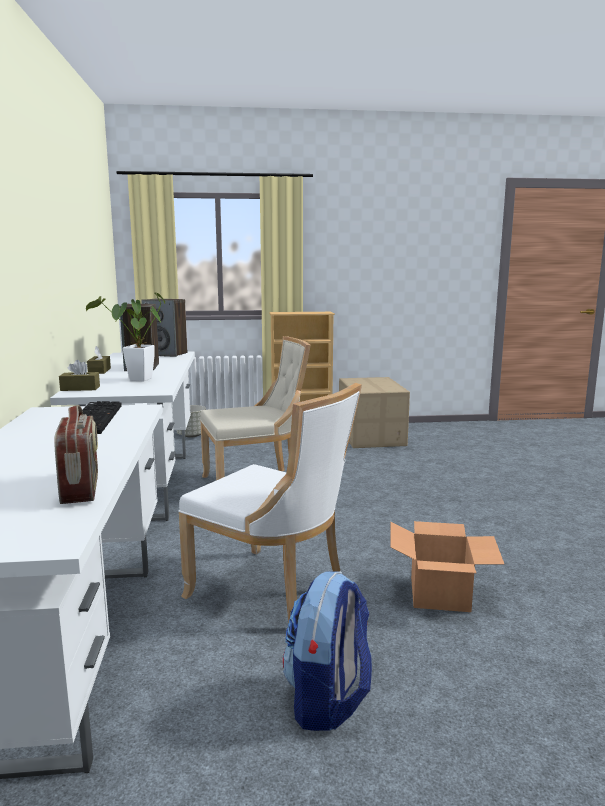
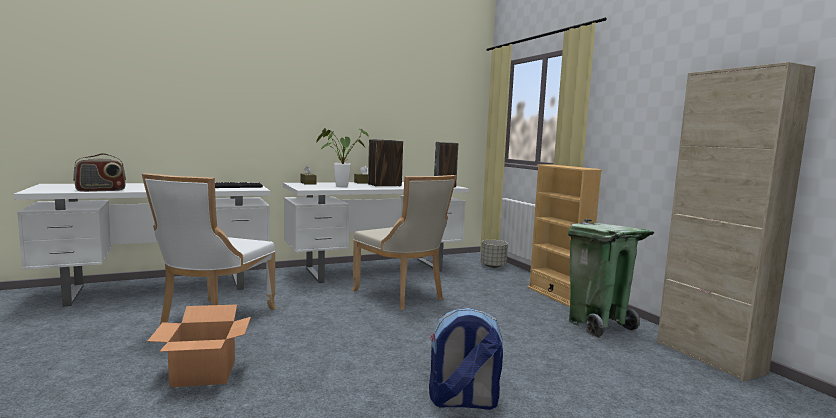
camera: 70 degrees right, 5 degrees down
(328, 700) = (81, 345): backpack -> backpack (463, 402)
(372, 436) = (597, 325): cardboard box -> green trash can
(433, 426) = (709, 357): none -> beige cabinet

